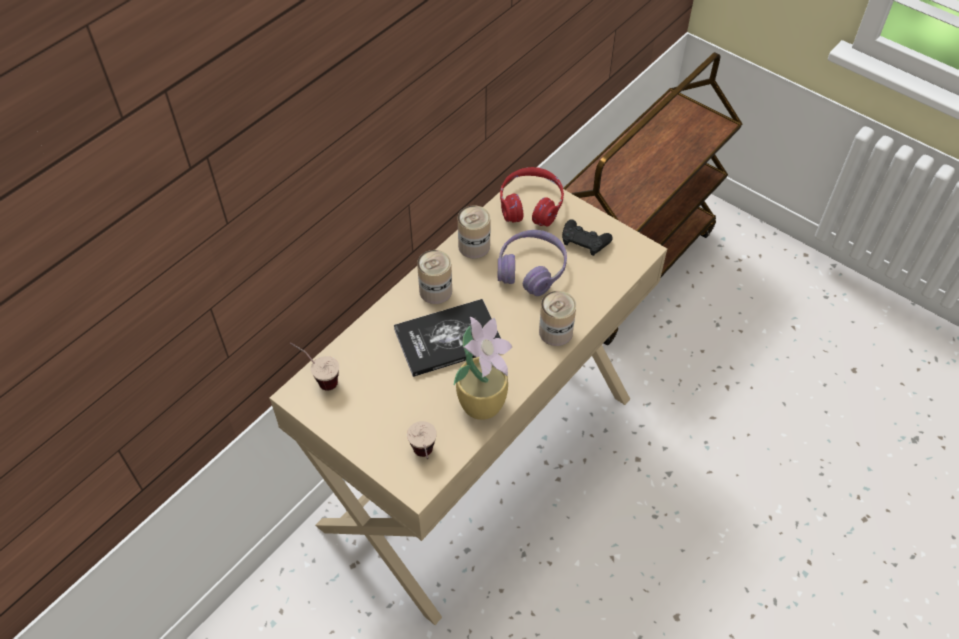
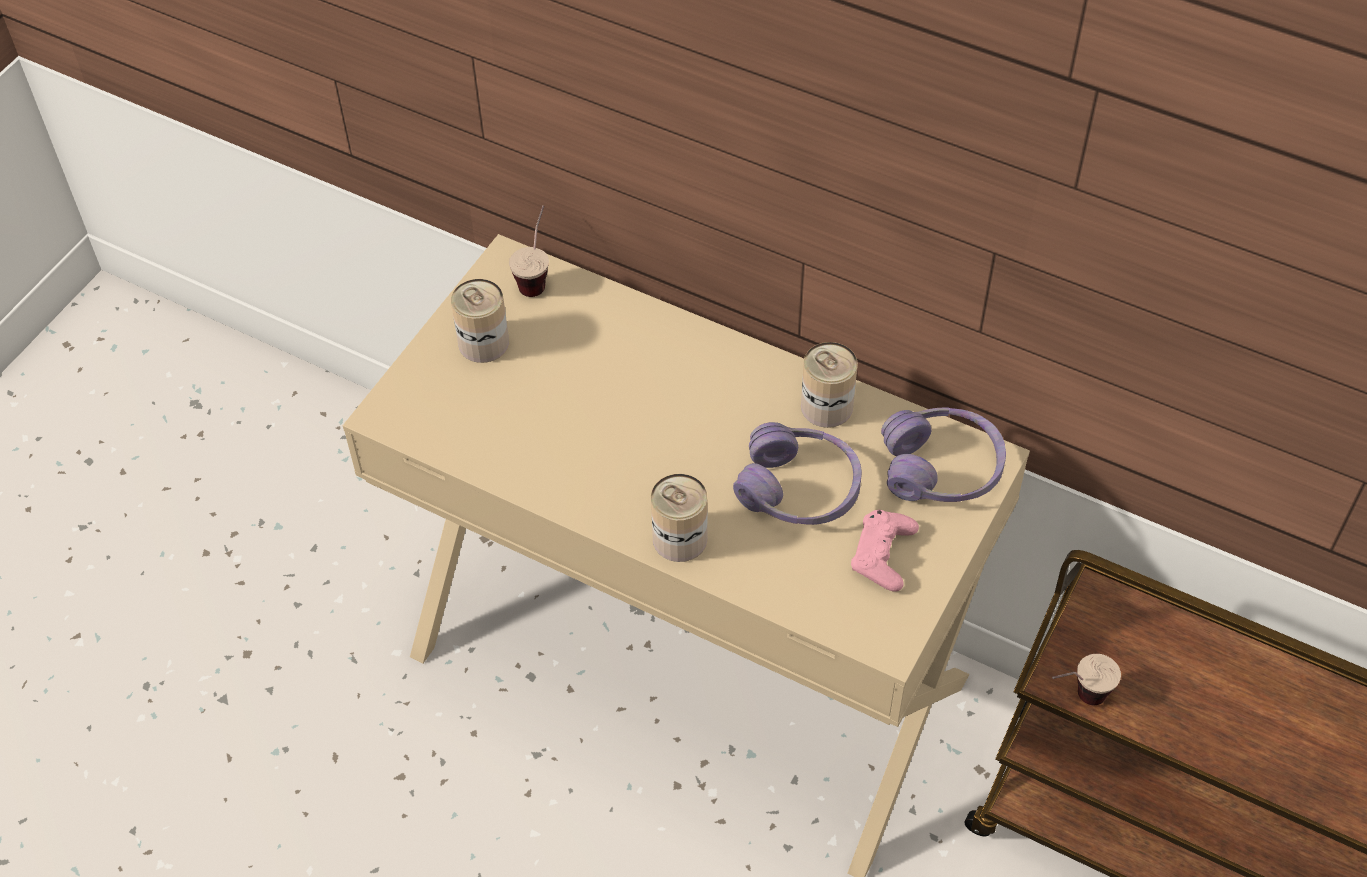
camera: 80 degrees right, 0 degrees up
(425, 459) = (427, 416): cup -> cup (1076, 699)
(435, 291) = (723, 374): can -> can (483, 343)
(448, 339) = (635, 406): book -> none
(483, 402) = (531, 466): potted plant -> none
(531, 205) = (941, 468): red headphones -> purple headphones
(584, 241) = (883, 555): black game controller -> pink game controller

